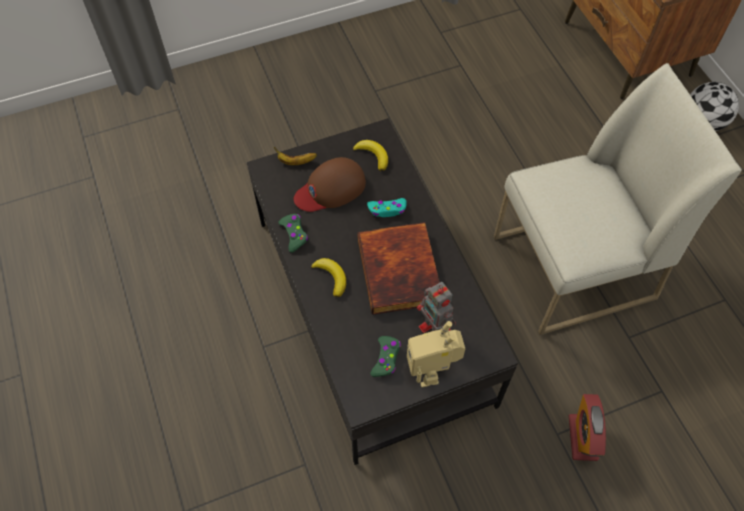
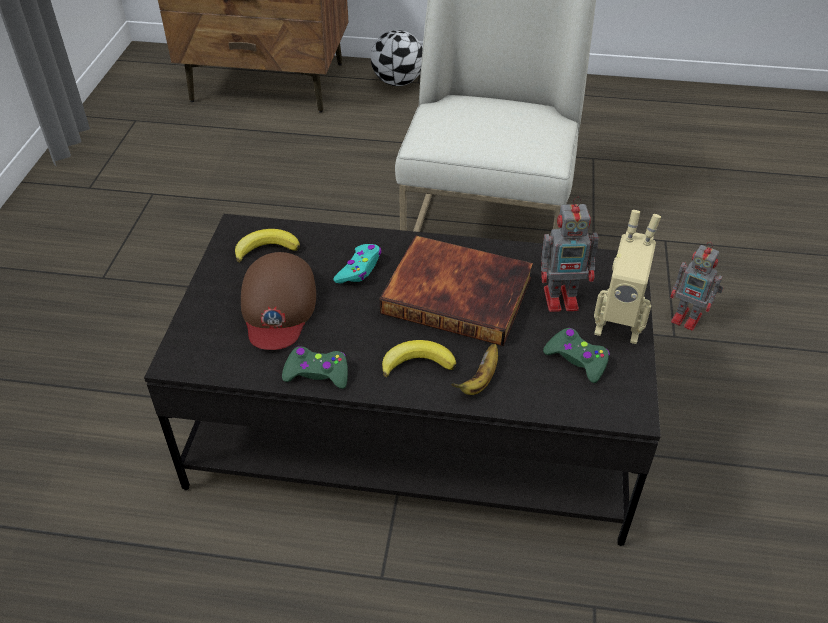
camera: 60 degrees left, 15 degrees down
(296, 162) = (200, 323): banana -> banana (480, 381)
(583, 437) = (688, 318): alarm clock -> toy robot

